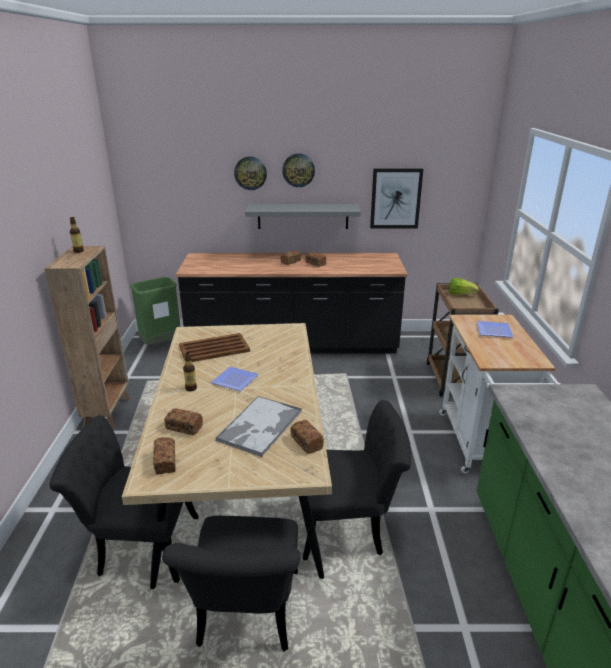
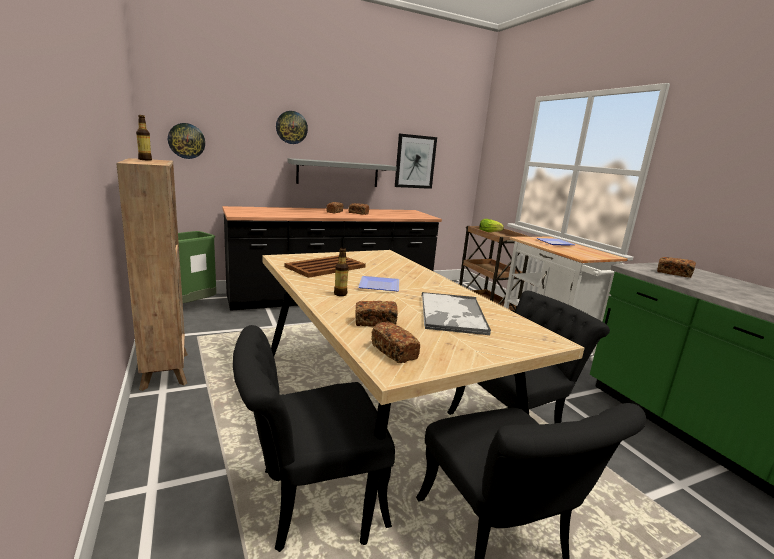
camera: 25 degrees left, 10 degrees down
(298, 170) = (336, 129): wall clock -> wall clock (186, 141)
(306, 442) = (513, 320): bread -> bread (673, 273)

